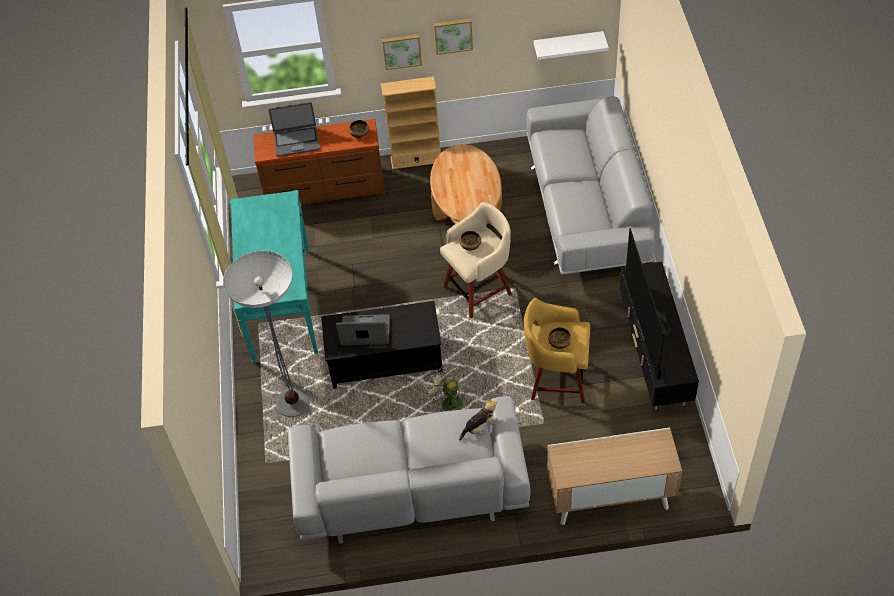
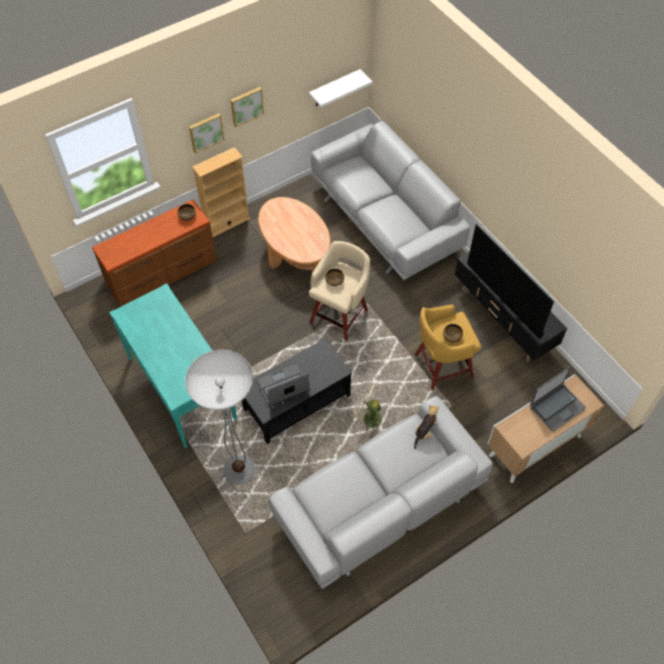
camera: 30 degrees left, 5 degrees up
(296, 141) = (135, 240): laptop -> laptop (556, 407)

